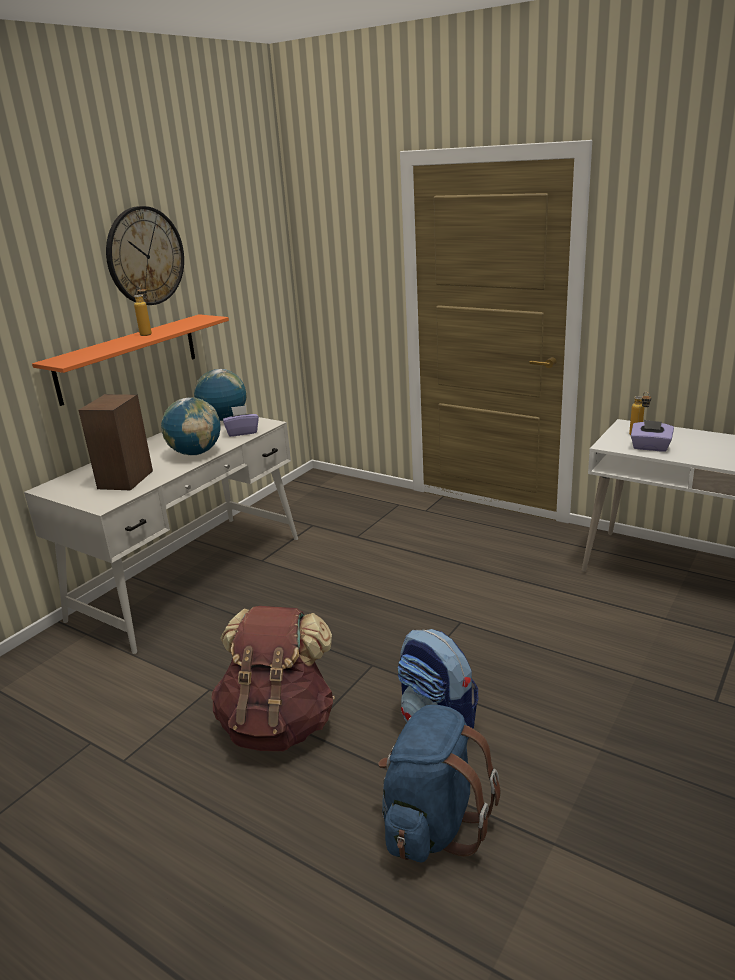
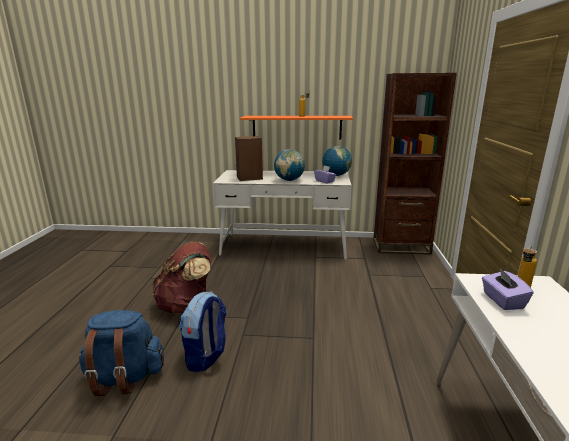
camera: 60 degrees right, 5 degrees down
(145, 256) = (321, 77): wall clock -> none
(312, 490) = (401, 246): none -> brown bookcase

